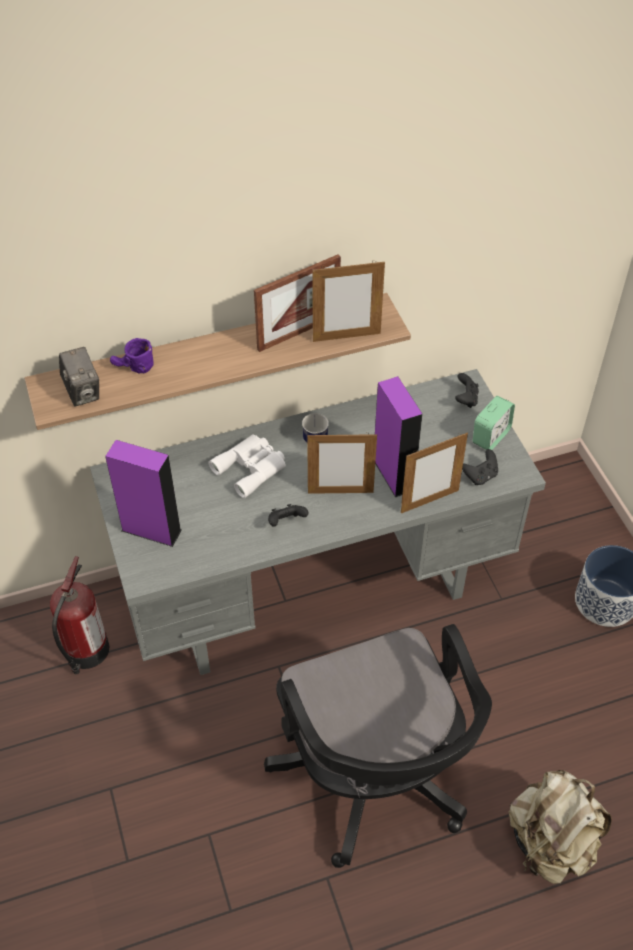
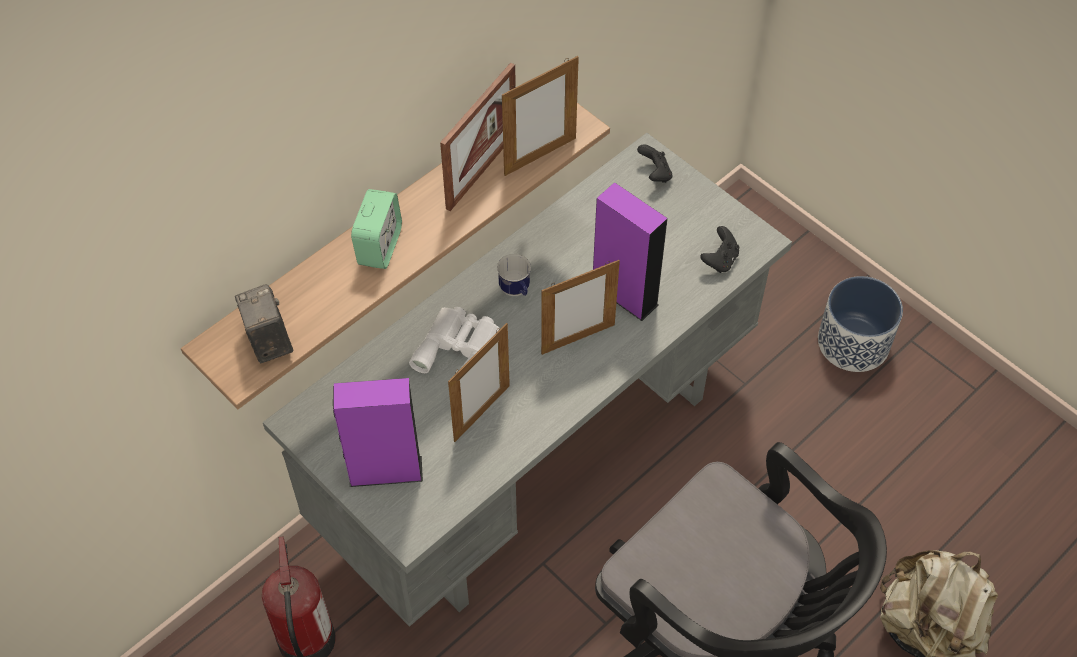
camera: 25 degrees left, 5 degrees up
(83, 392) = (268, 340): camera -> camera turned 150 degrees counterclockwise
(133, 368) = (312, 287): purple mug -> none
(286, 522) = (537, 399): black game controller -> none
(429, 501) = (681, 311): picture frame -> picture frame (481, 413)
(491, 436) = (706, 209): alarm clock -> alarm clock (379, 246)

